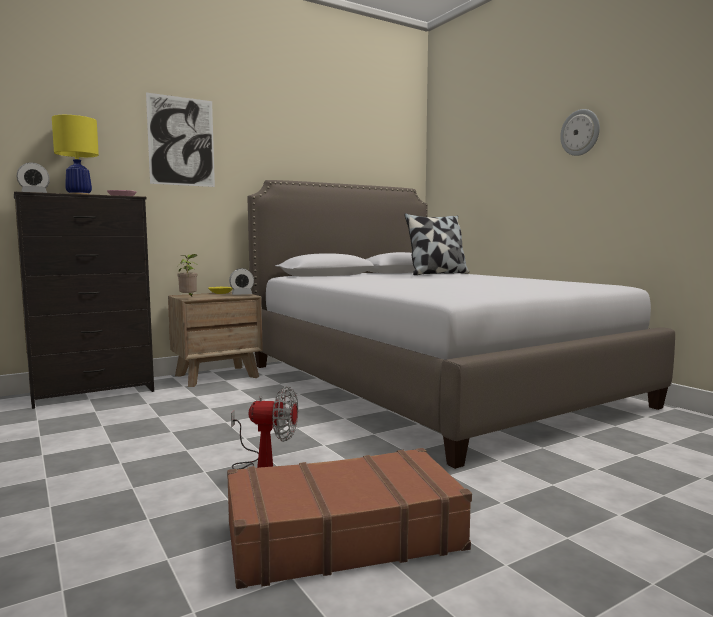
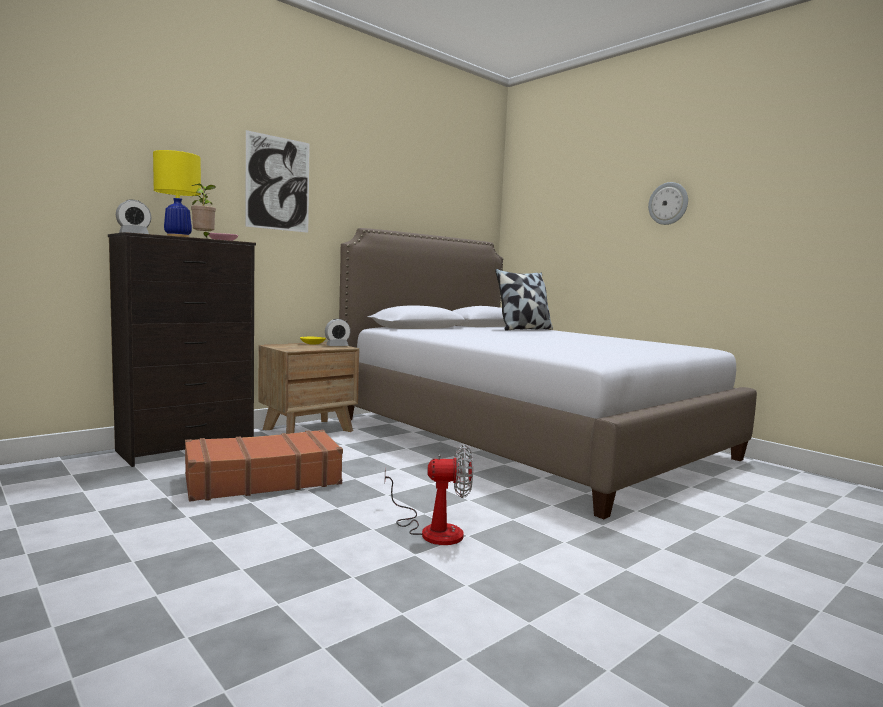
camera: 10 degrees left, 0 degrees up
(189, 298) = (288, 349): potted plant -> potted plant (204, 238)
(342, 535) = (547, 584): brown suitcase -> brown suitcase (262, 480)

